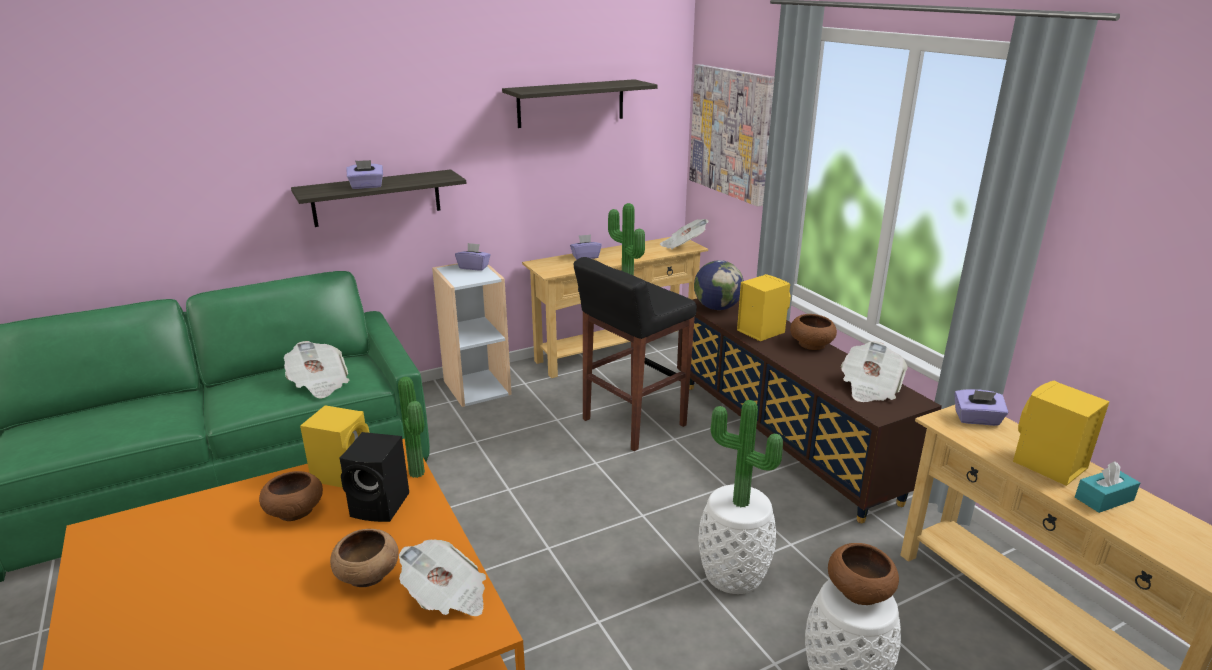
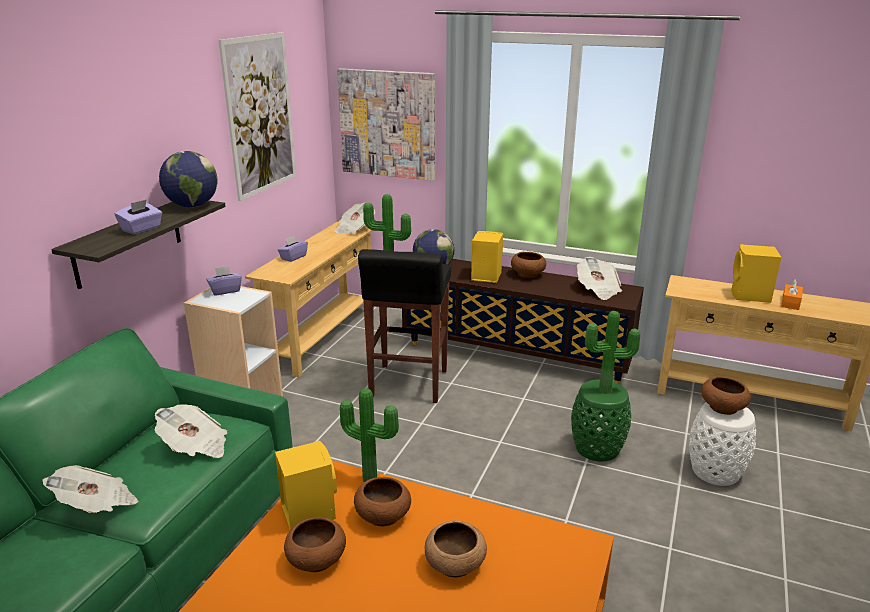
camera: 40 degrees left, 0 degrees up
(382, 505) = (383, 515): black speaker -> brown bowl
(438, 177) = (192, 206): none -> globe
(447, 597) = (531, 542): newspaper -> newspaper (97, 505)
(571, 103) = (260, 115): shelf -> picture
(733, 574) = (597, 448): white stool -> green stool
(977, 419) = (690, 284): purple tissue box -> none
(1104, 499) = (790, 302): turquoise tissue box -> orange tissue box

